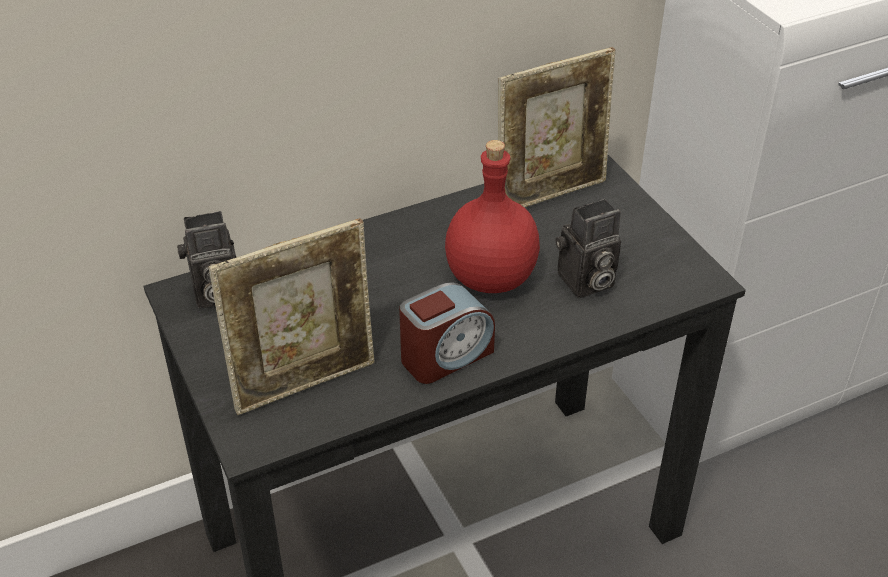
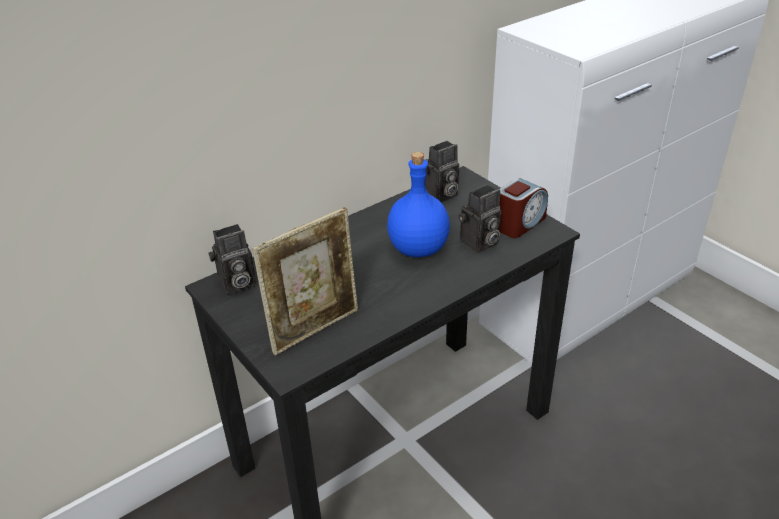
camera: 10 degrees left, 5 degrees down
(446, 356) = (404, 298): alarm clock -> alarm clock (519, 224)
(489, 277) = (417, 248): red bottle -> blue bottle
(550, 194) = (440, 195): picture frame -> camera

